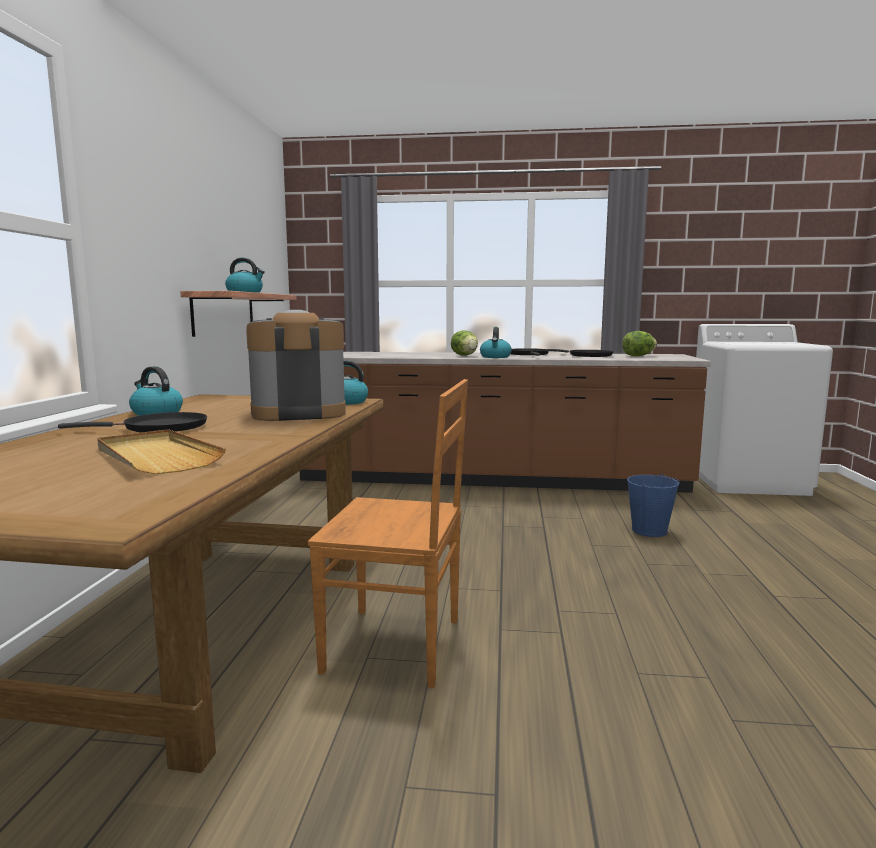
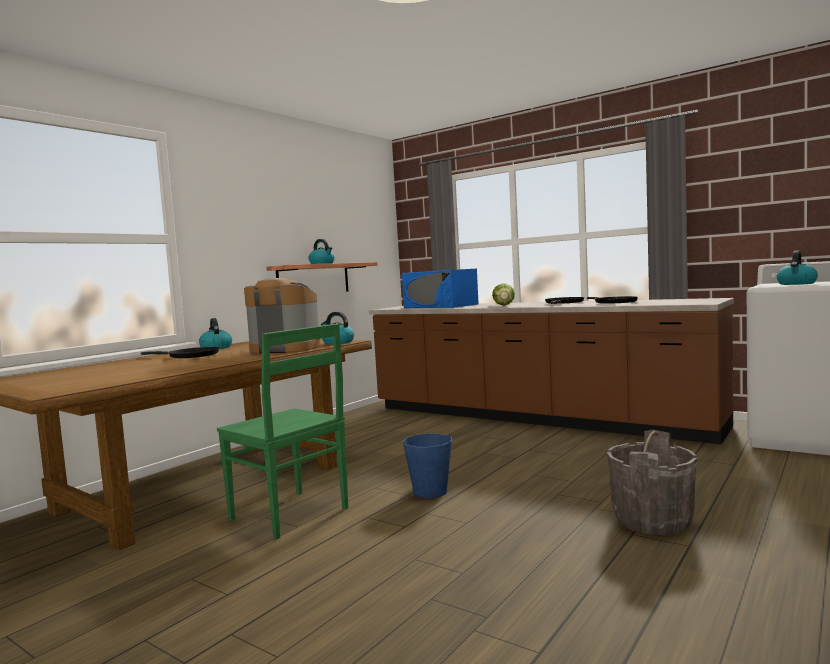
camera: 30 degrees right, 5 degrees down
(156, 456) = (144, 369): beige tray -> none
(377, 354) = (441, 306): none -> blue microwave
(398, 646) = (291, 514): brown chair -> green chair
(495, 357) = (522, 306): kettle -> kettle (796, 284)
(638, 356) = (665, 301): lettuce -> none
(649, 531) = (608, 470): blue bucket -> blue bucket (430, 491)
(764, 577) = (652, 520): none -> grey bucket

